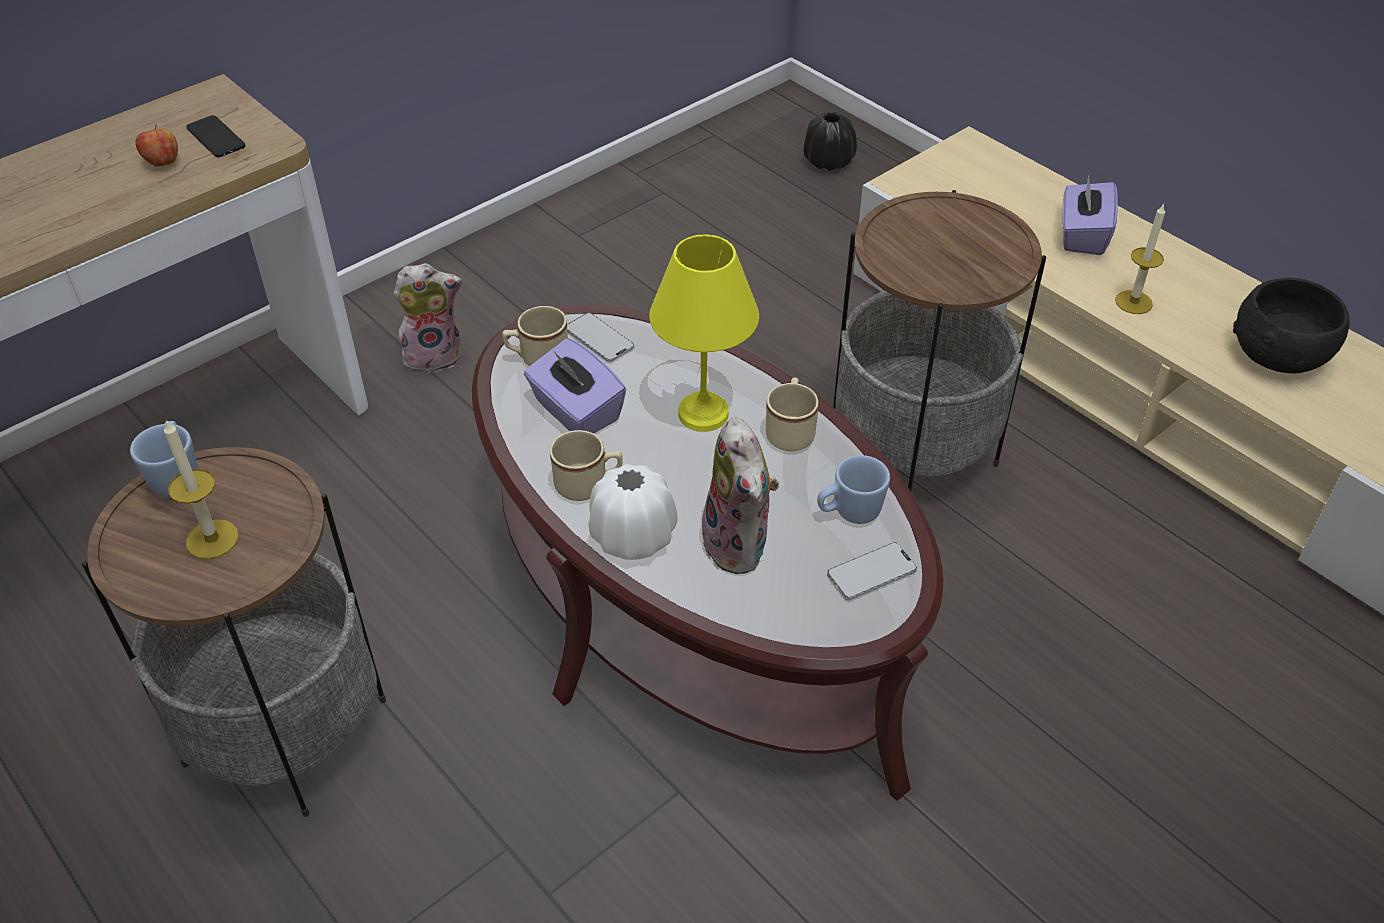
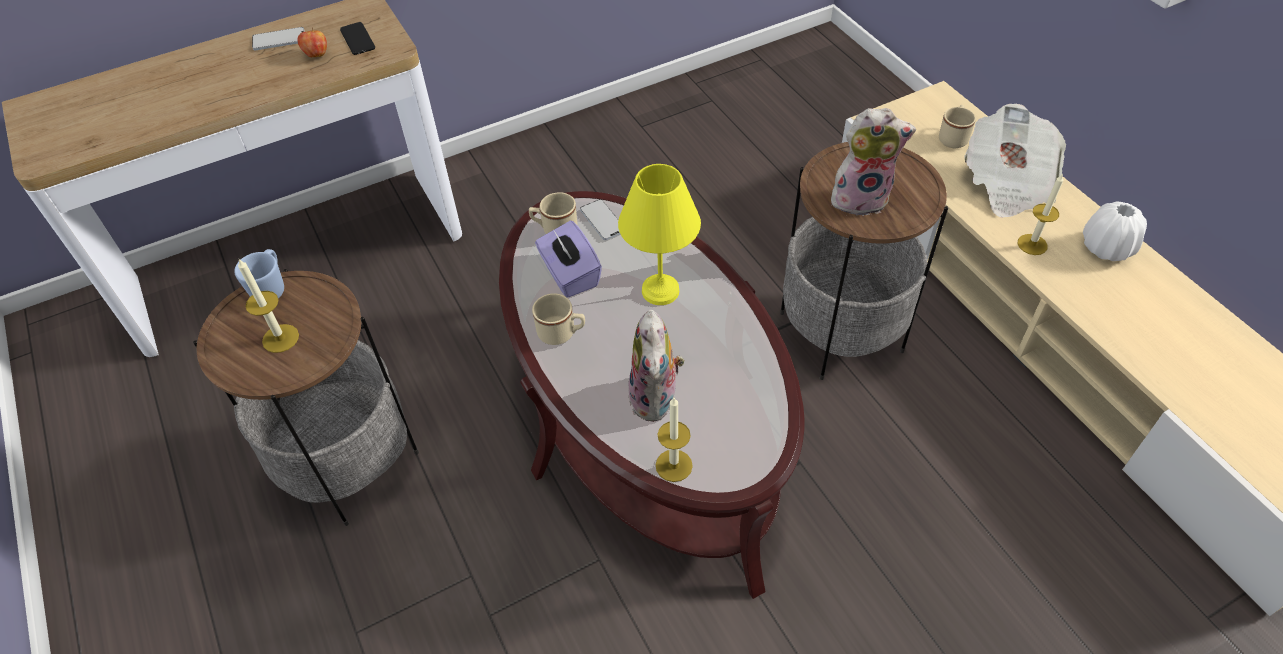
camera: 15 degrees right, 5 degrees up
(434, 355) = (517, 203): plush toy -> plush toy (861, 198)
(633, 537) = (581, 379): white vase -> white vase (1106, 248)
(789, 622) = (674, 465): none -> candle
(790, 431) = (720, 315): beige mug -> beige mug (953, 137)
(828, 161) = (841, 90): black vase -> none
(849, 513) = (744, 387): blue mug -> none
(871, 572) = (746, 437): phone -> phone (279, 40)
(1082, 235) = (1007, 183): purple tissue box -> newspaper
(1279, 356) = (1139, 307): black bowl -> none

